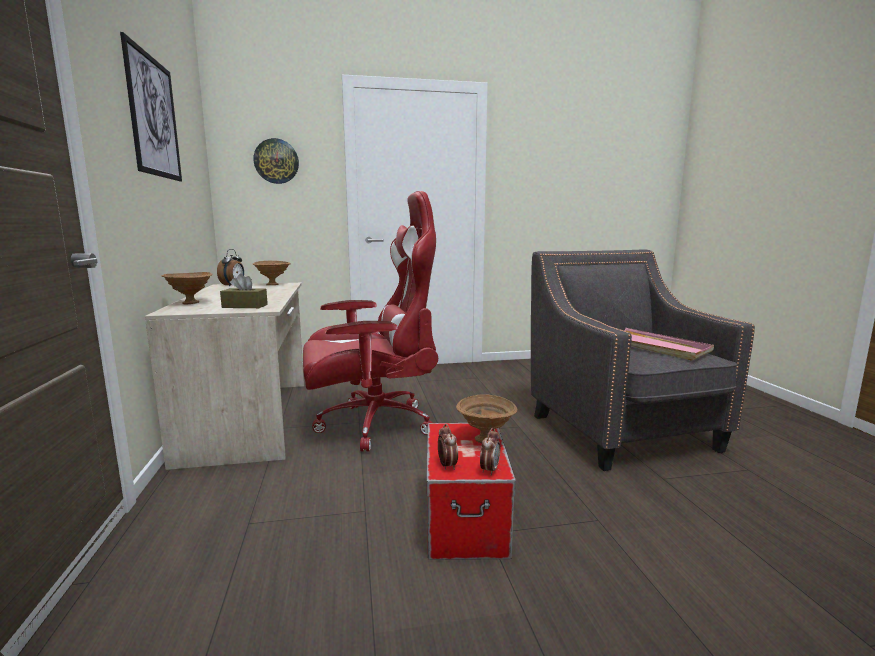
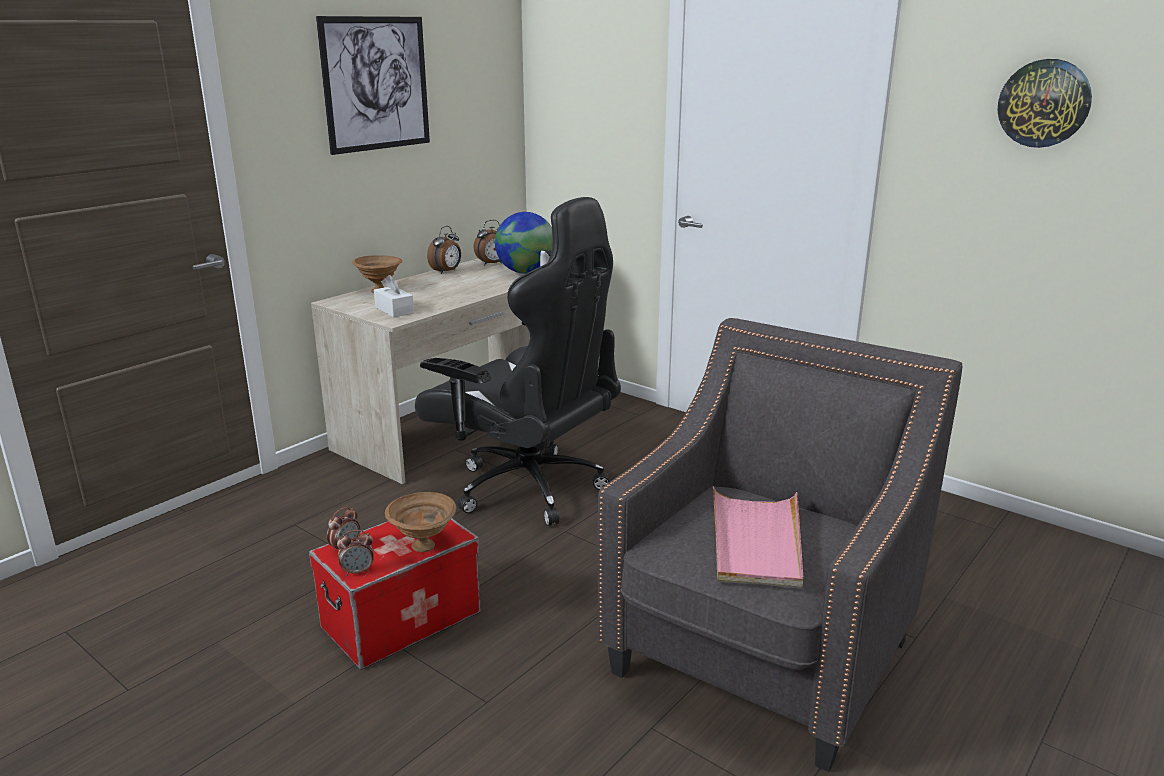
camera: 50 degrees right, 10 degrees up
(211, 291) = (447, 271): none -> alarm clock
(245, 306) = (394, 310): brown tissue box -> white tissue box
(273, 285) = (526, 272): brown bowl -> globe
(276, 161) = (588, 95): wall clock -> wall clock (1044, 103)
(368, 426) = (521, 486): red office chair -> black office chair

